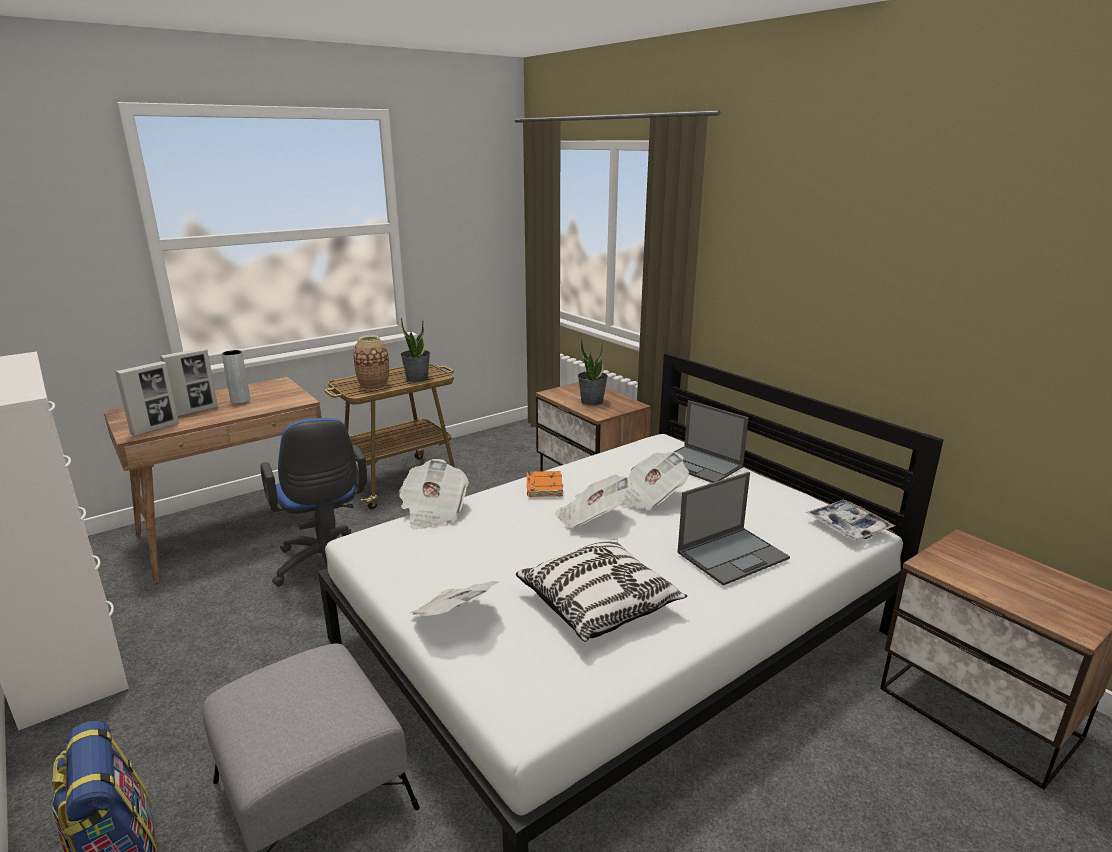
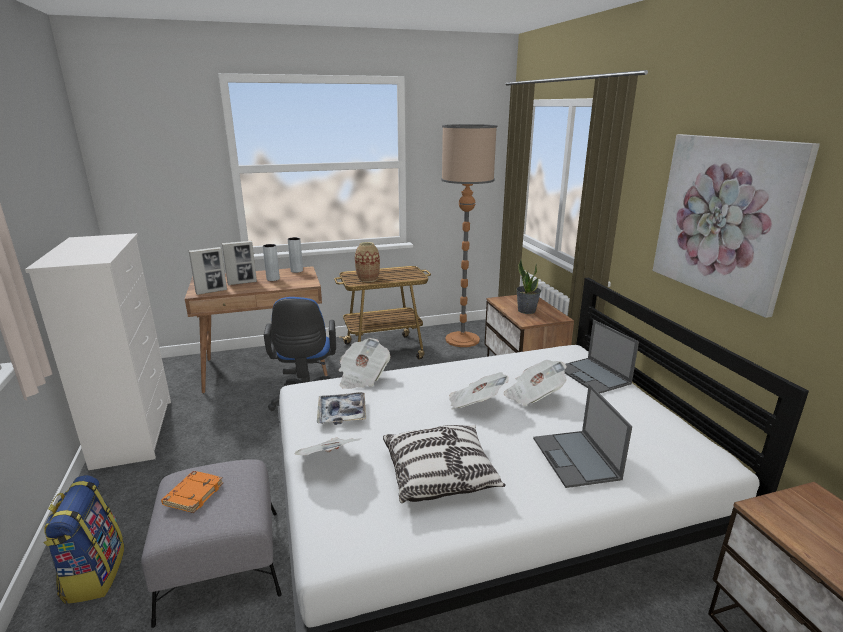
camera: 20 degrees right, 0 degrees up
(268, 385) = (297, 271): none -> grey vase
(417, 379) = (401, 277): potted plant -> none
(495, 452) = (462, 340): none -> floor lamp
(543, 487) = (453, 373): orange book -> orange book (193, 494)
(733, 555) = (576, 459): laptop -> laptop turned 90 degrees clockwise
(823, 273) = (724, 218): none -> picture
(848, 527) = (703, 456): tray -> tray (342, 413)

